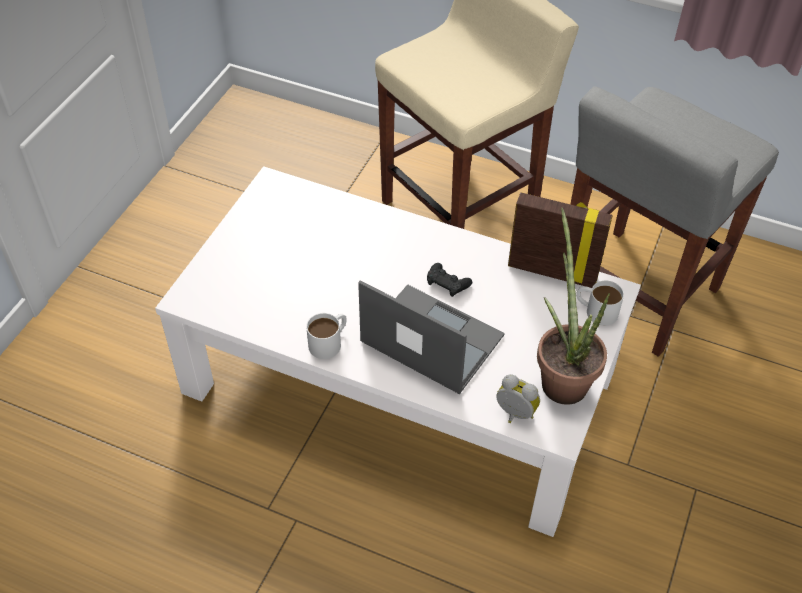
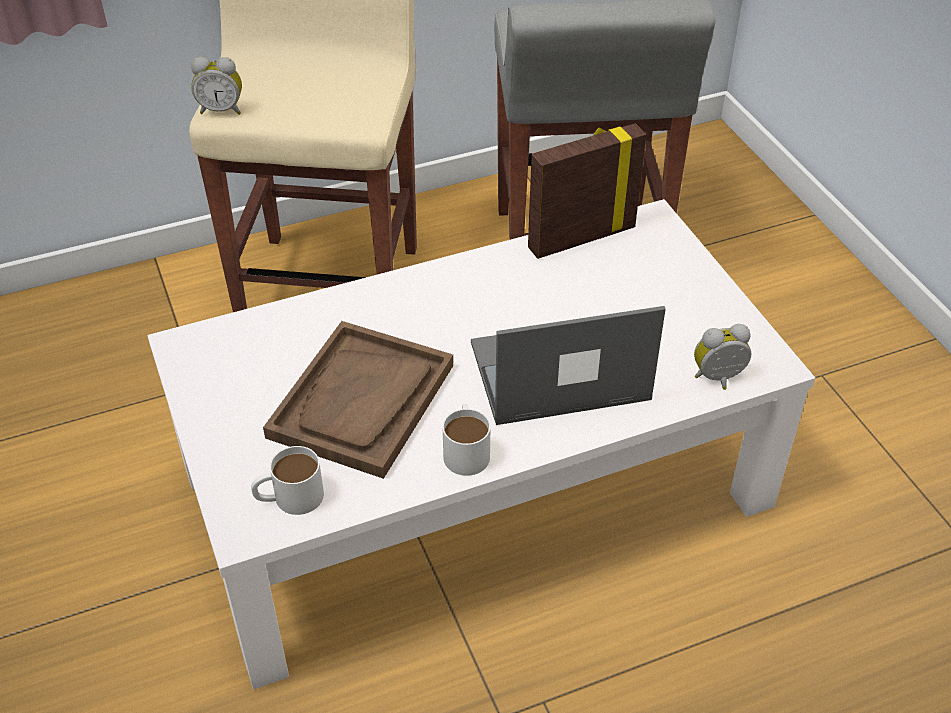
camera: 45 degrees left, 5 degrees down
(314, 276) = (362, 401): none -> brown tray
(401, 57) = (221, 110): none -> alarm clock
(447, 283) = (503, 312): black game controller -> none
(561, 376) = (710, 318): potted plant -> none
(596, 310) = (660, 244): white mug -> white mug (289, 498)

